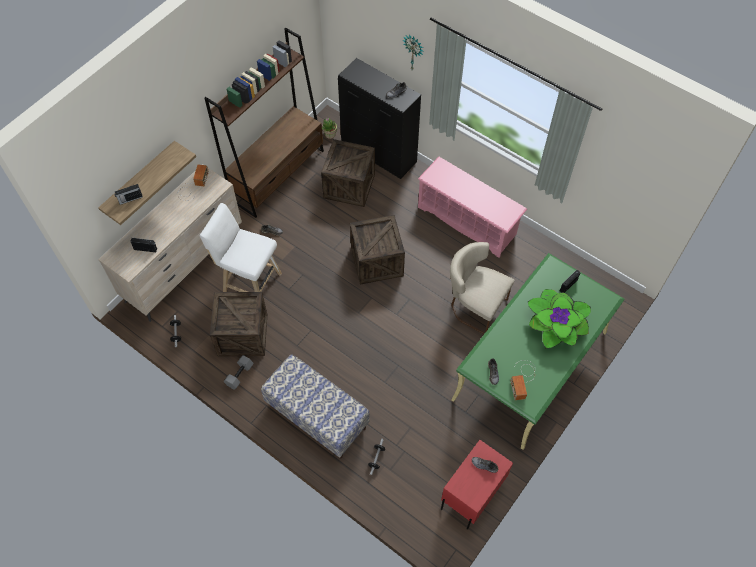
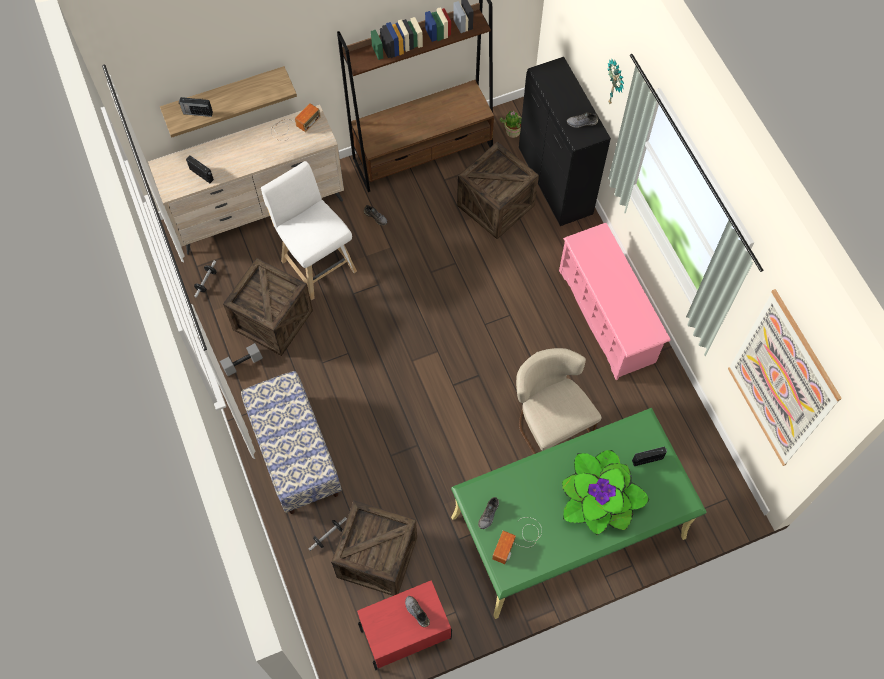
camera: 30 degrees right, 5 degrees up
(377, 261) = (470, 312): crate -> crate (377, 557)
(633, 185) = (780, 381): none -> picture

